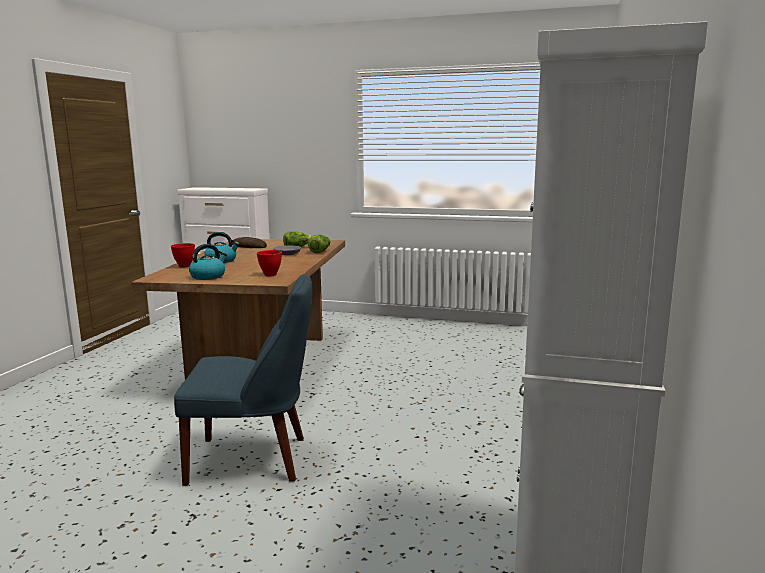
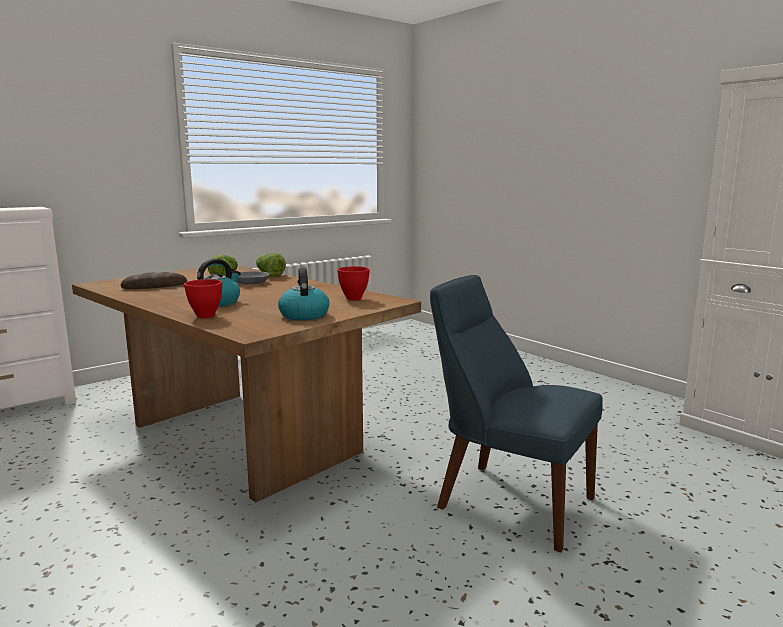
camera: 55 degrees left, 0 degrees up
(254, 460) = (508, 501): blue chair -> blue chair turned 90 degrees counterclockwise

